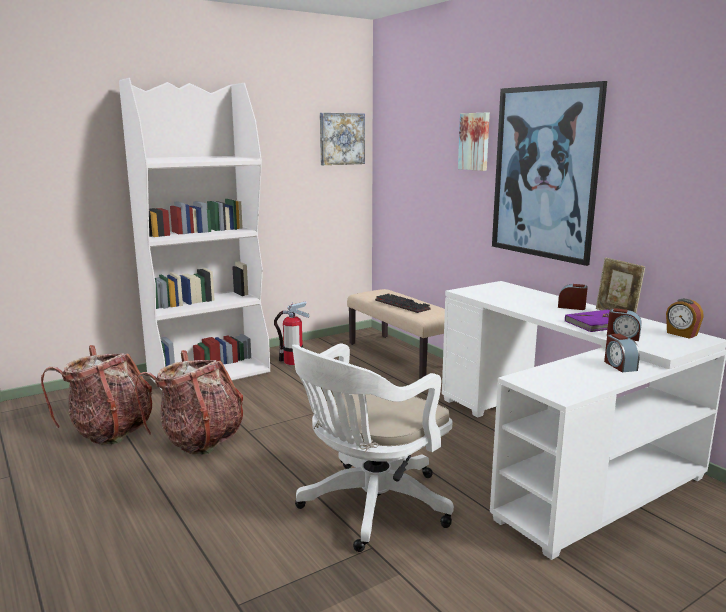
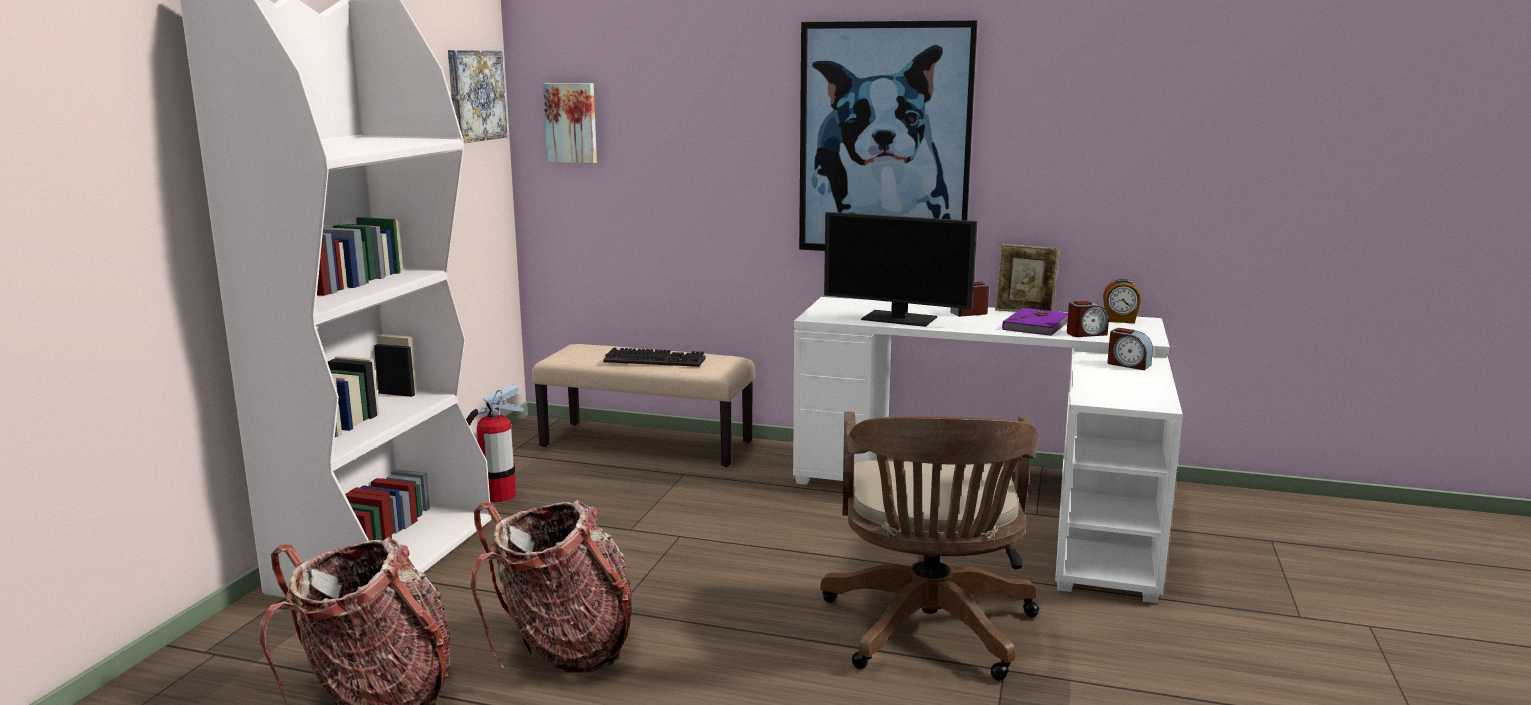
camera: 40 degrees left, 0 degrees up
(369, 507) = (929, 632): white office chair -> brown office chair
(475, 141) = (751, 97): picture -> picture (571, 122)
(512, 301) = (900, 318): none -> monitor

